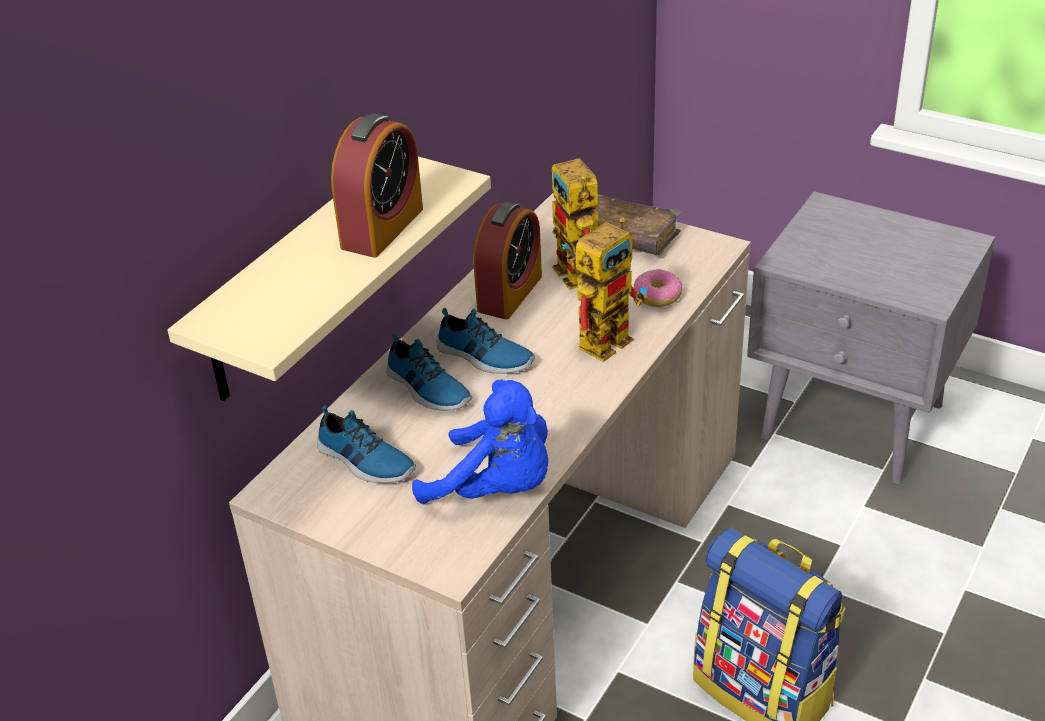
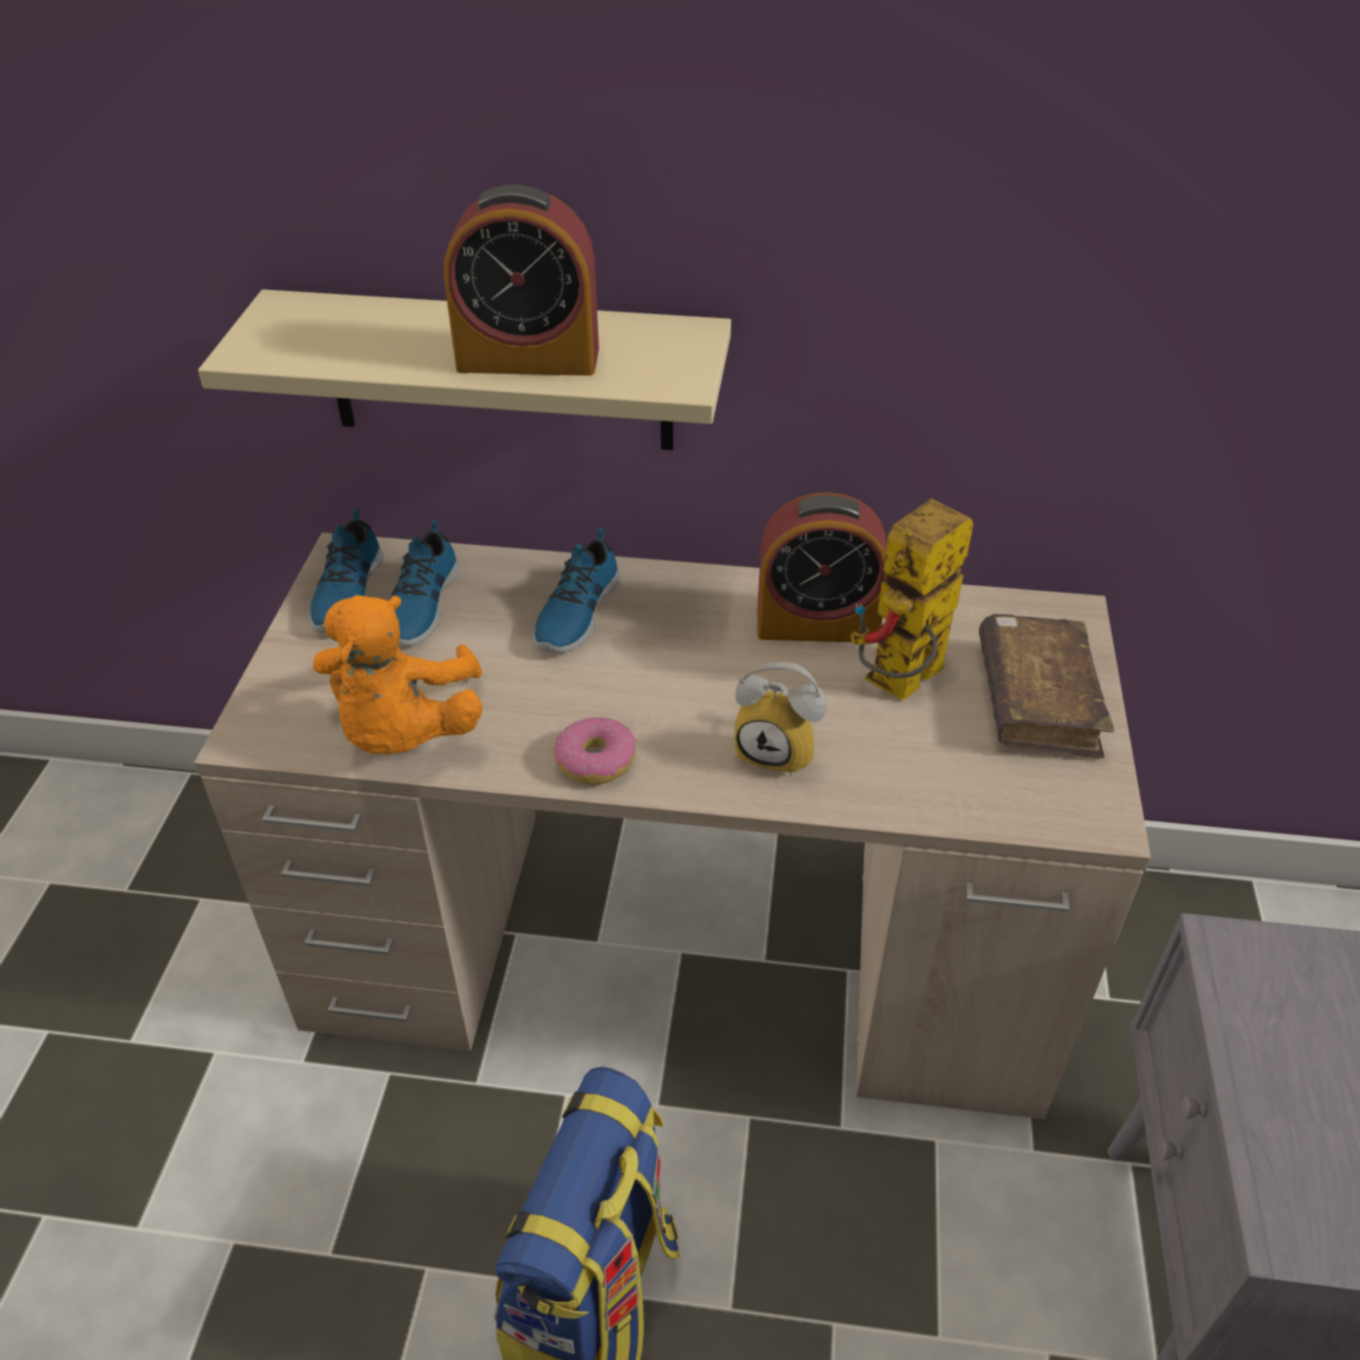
camera: 65 degrees right, 5 degrees up
(484, 357) = (665, 642): shoe -> shoe (346, 593)
(496, 489) = (405, 732): blue plush toy -> orange plush toy
(609, 336) = (779, 751): toy robot -> alarm clock
(657, 295) = (913, 777): donut -> donut (596, 760)

